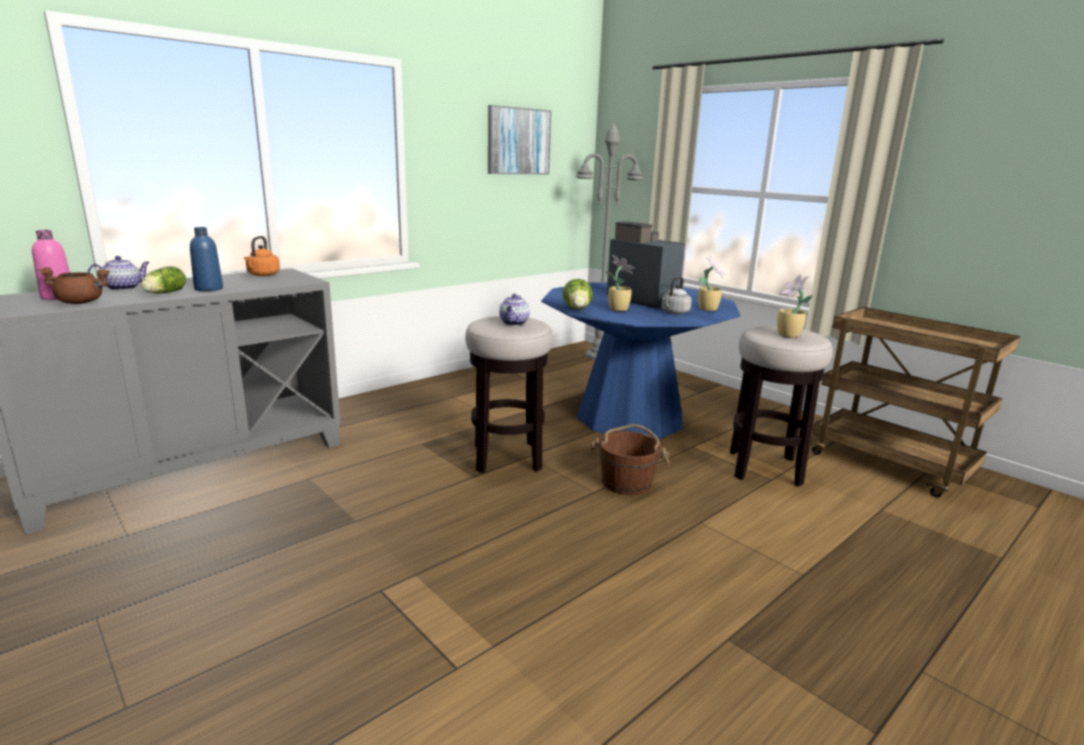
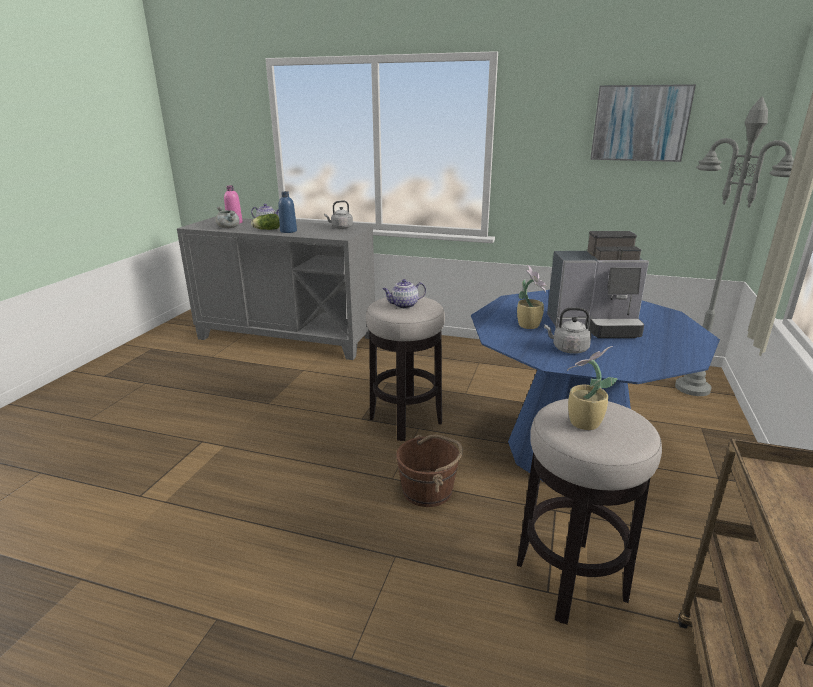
camera: 60 degrees right, 5 degrees up
(82, 302) = (229, 227): brown cooking pot -> grey cooking pot
(262, 275) = (340, 228): orange kettle -> grey kettle
(577, 310) = (492, 313): lettuce -> none
(642, 300) = (594, 326): coffee machine -> coffee machine turned 75 degrees clockwise
(708, 309) = (625, 361): potted plant -> none

